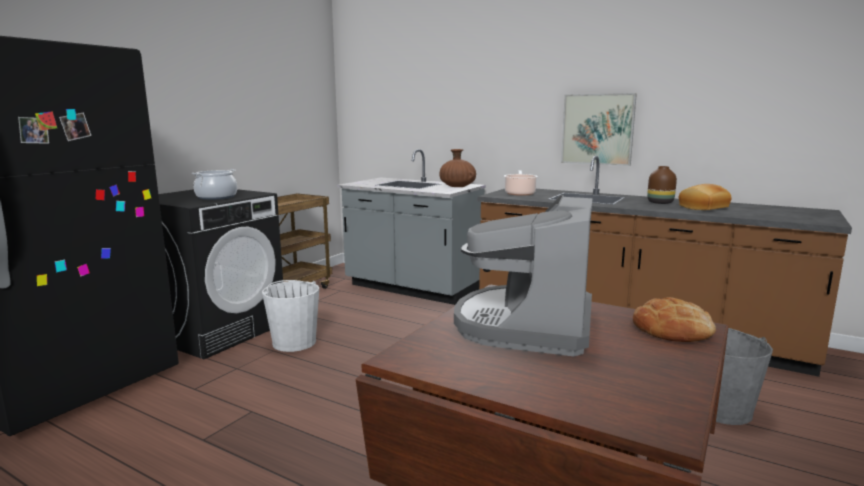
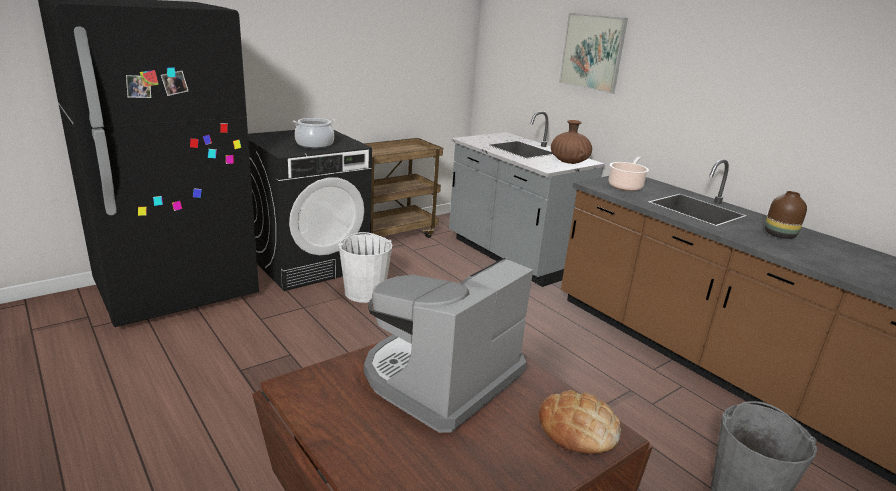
camera: 20 degrees right, 10 degrees up
(597, 129) = (739, 125): picture -> picture (592, 52)
(704, 207) = (828, 255): bread -> none

